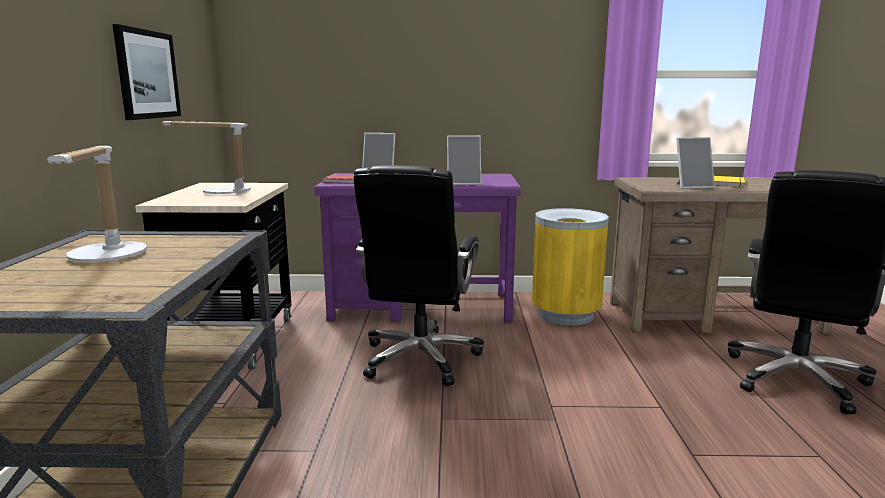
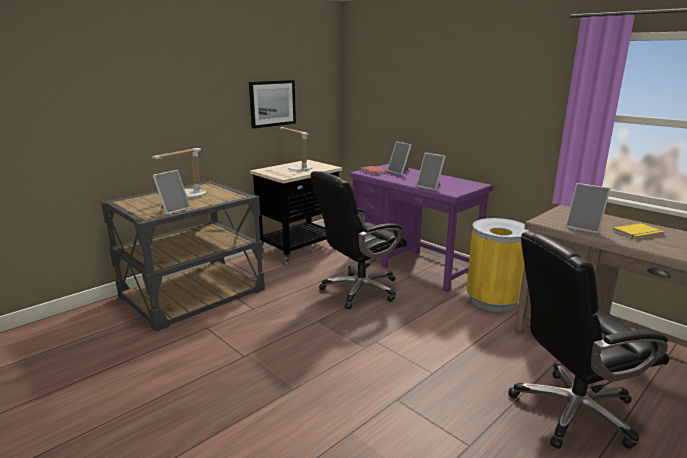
camera: 45 degrees right, 5 degrees up
(151, 281) = (173, 209): none -> picture frame

